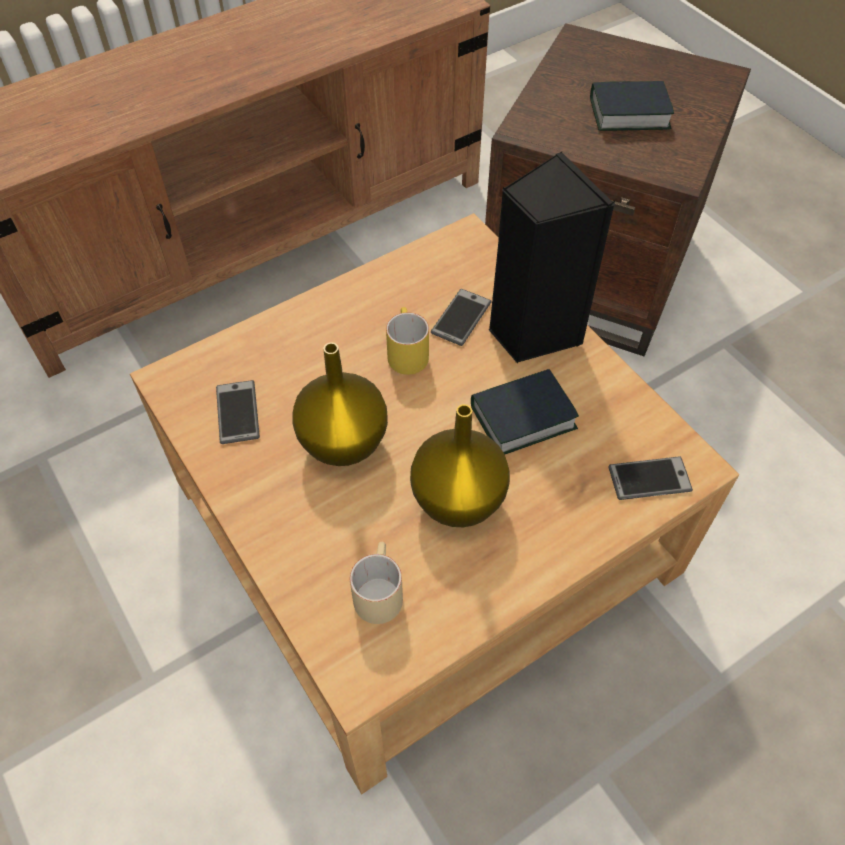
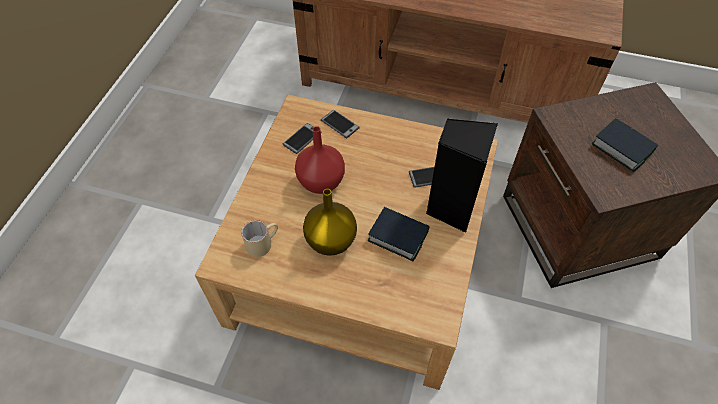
camera: 50 degrees right, 0 degrees up
(342, 444) = (320, 182): yellow vase -> red vase
(405, 352) = (389, 170): yellow mug -> none
(649, 479) = (414, 309): phone -> phone (340, 124)

